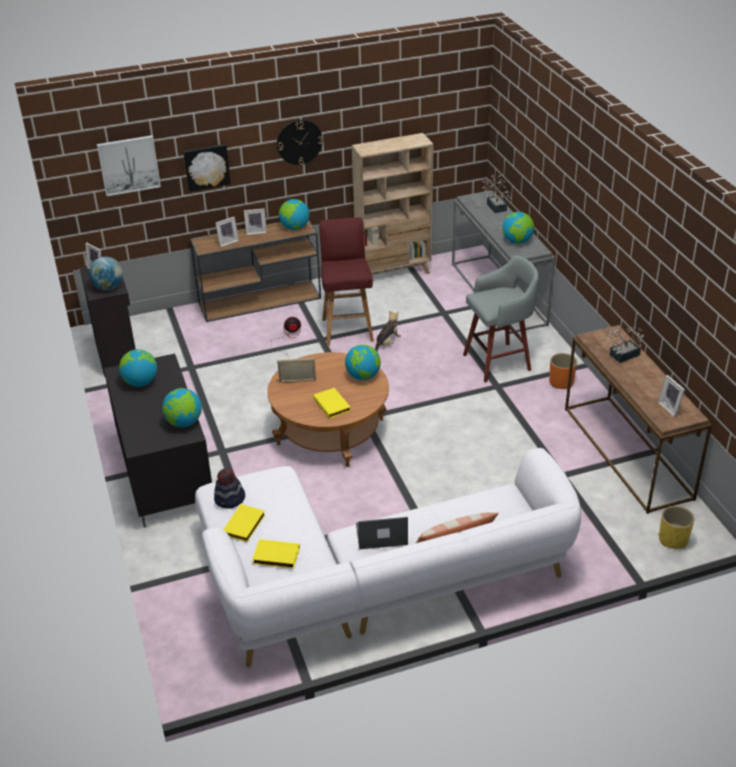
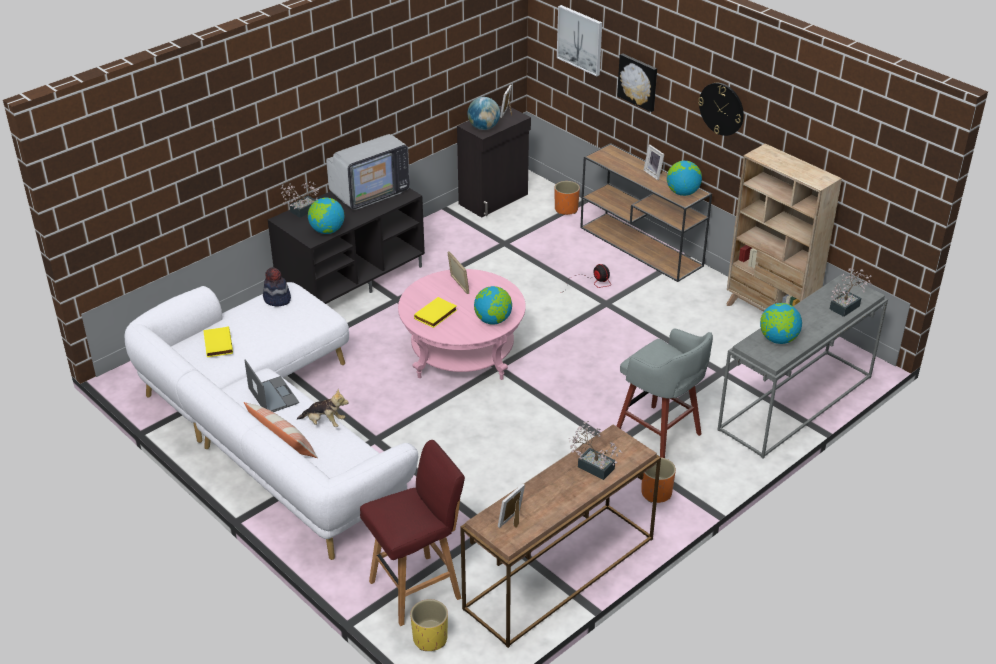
camera: 65 degrees right, 0 degrees up
(133, 432) = (301, 211): none -> potted plant
(140, 382) = (369, 193): globe -> television
(172, 321) = (566, 209): none -> orange planter
(227, 242) = (621, 164): picture frame -> none
(245, 525) = (248, 316): yellow book -> none
(330, 432) = (462, 352): brown coffee table -> pink coffee table
(347, 329) = (637, 314): red stool -> red stool (417, 589)
(387, 343) = (632, 347): plush toy -> plush toy (324, 422)

